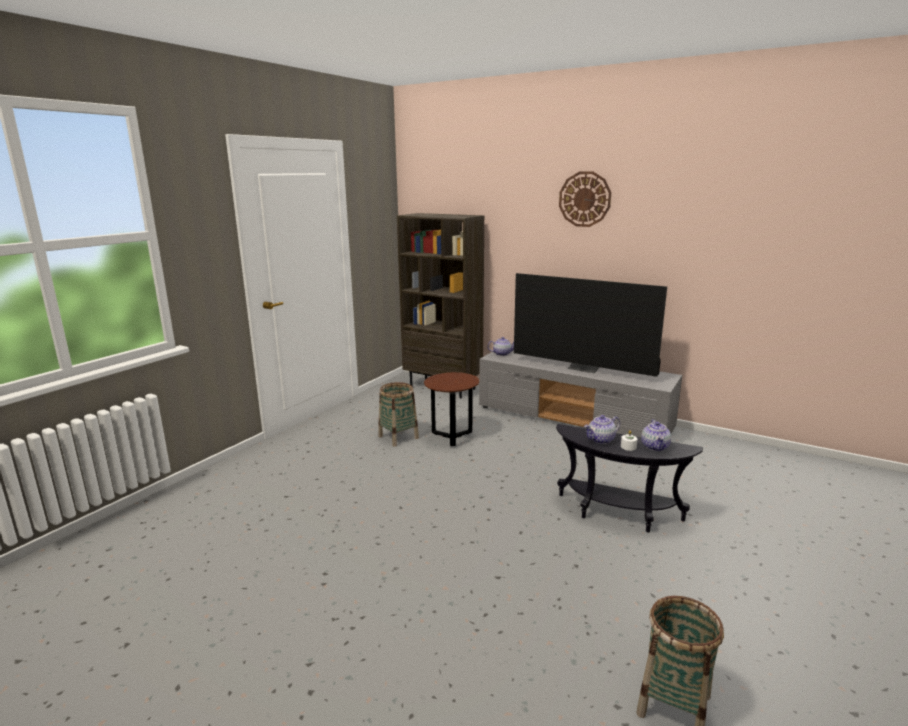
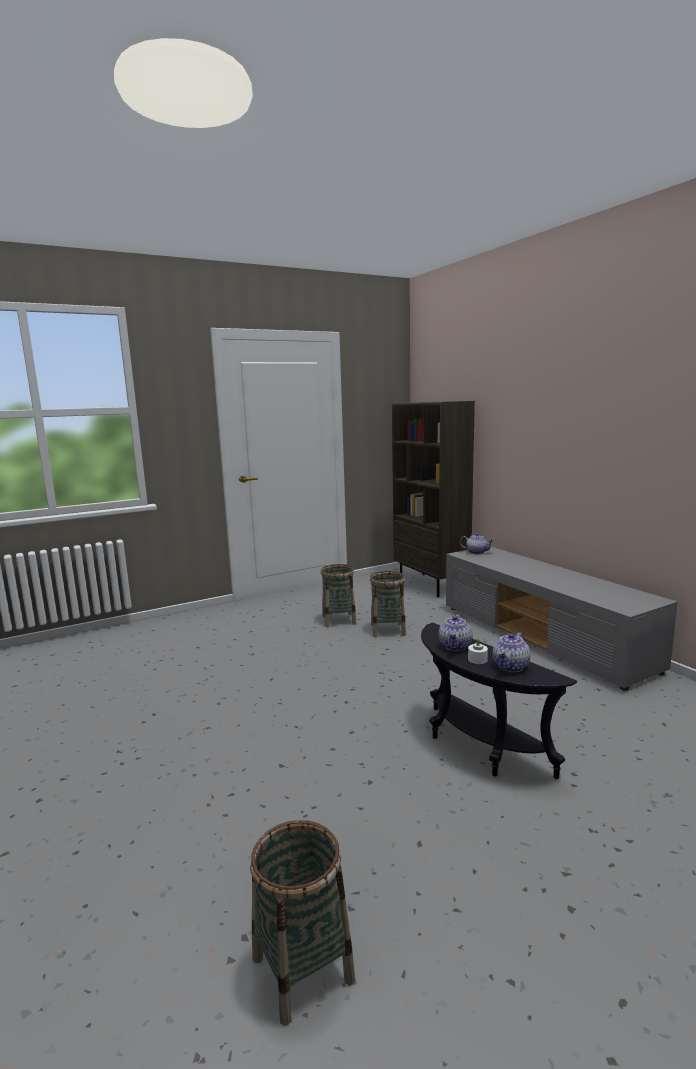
camera: 30 degrees right, 5 degrees down
(452, 437) = (388, 630): brown side table -> basket
(584, 199) = (570, 375): wall clock -> none
(584, 368) = (551, 577): television -> none
(601, 440) = (455, 646): teapot -> teapot turned 75 degrees counterclockwise

